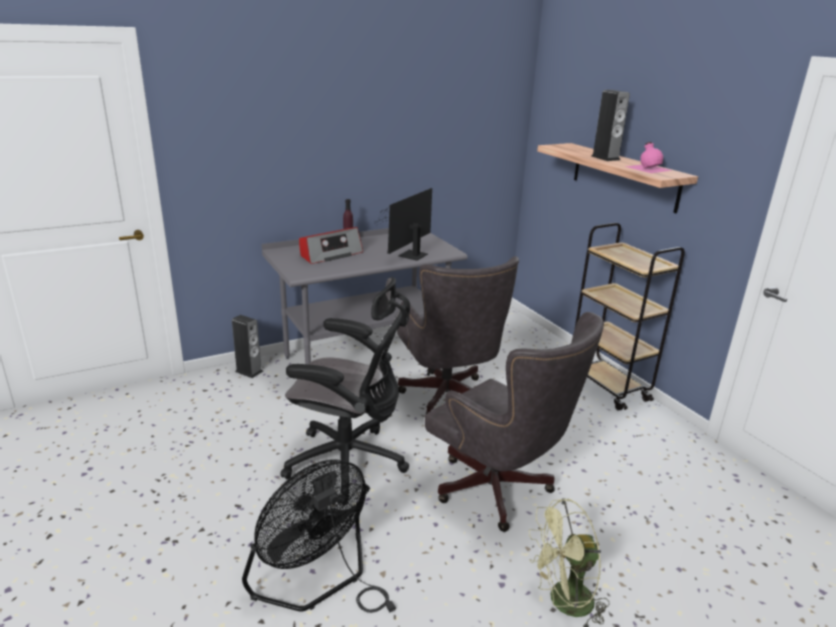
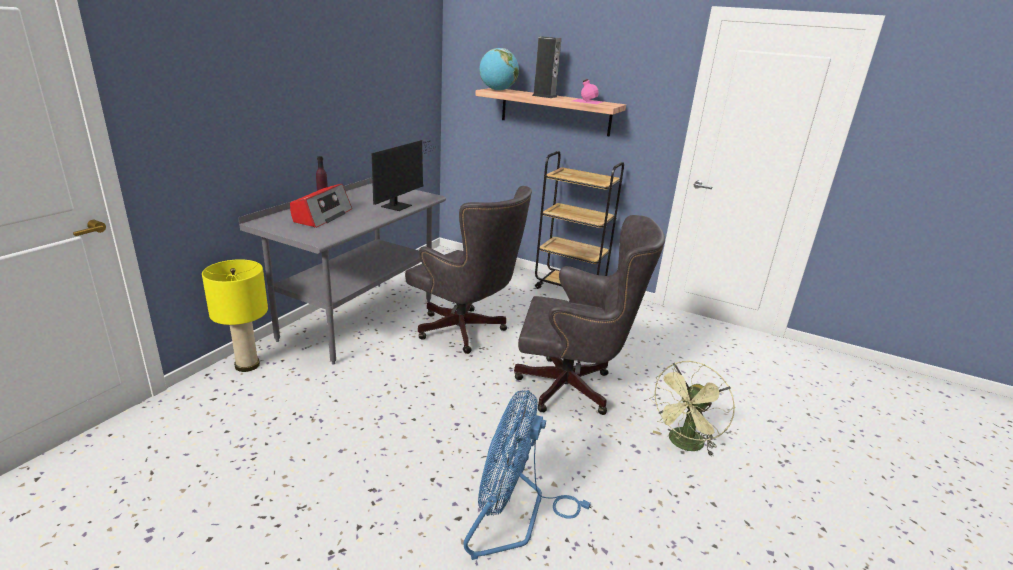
camera: 35 degrees left, 0 degrees up
(249, 371) = (247, 365): speaker -> yellow table lamp
(327, 579) = (517, 510): black fan -> blue fan
(347, 461) = (434, 411): office chair -> none
(410, 256) = (399, 205): monitor -> monitor turned 150 degrees counterclockwise
(563, 147) = (497, 90): none -> globe

